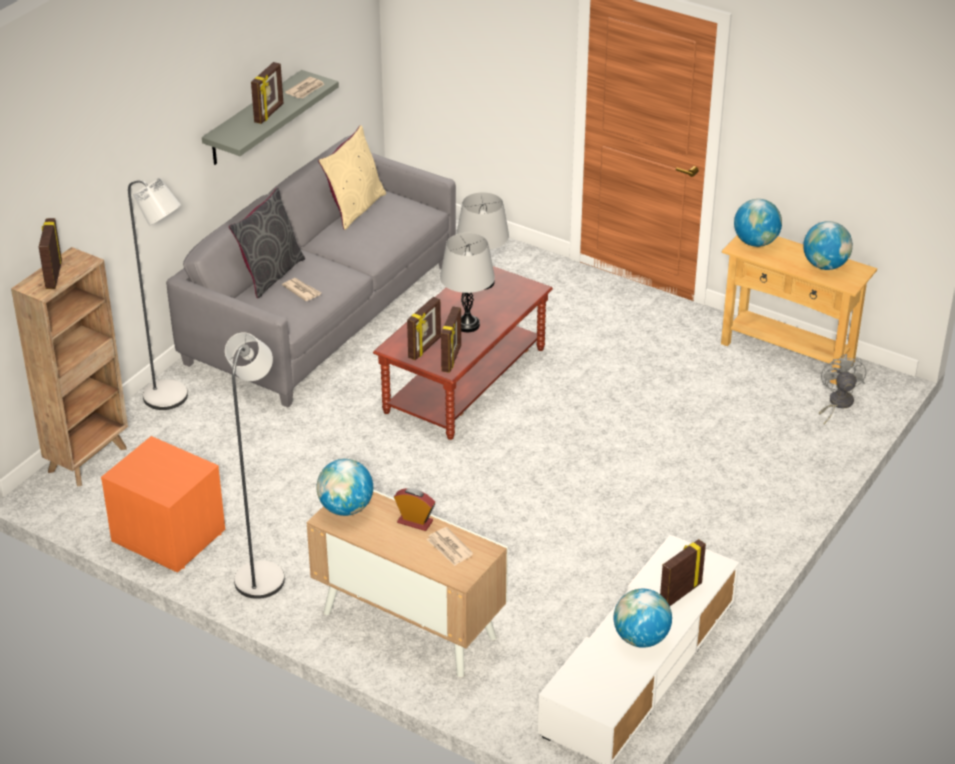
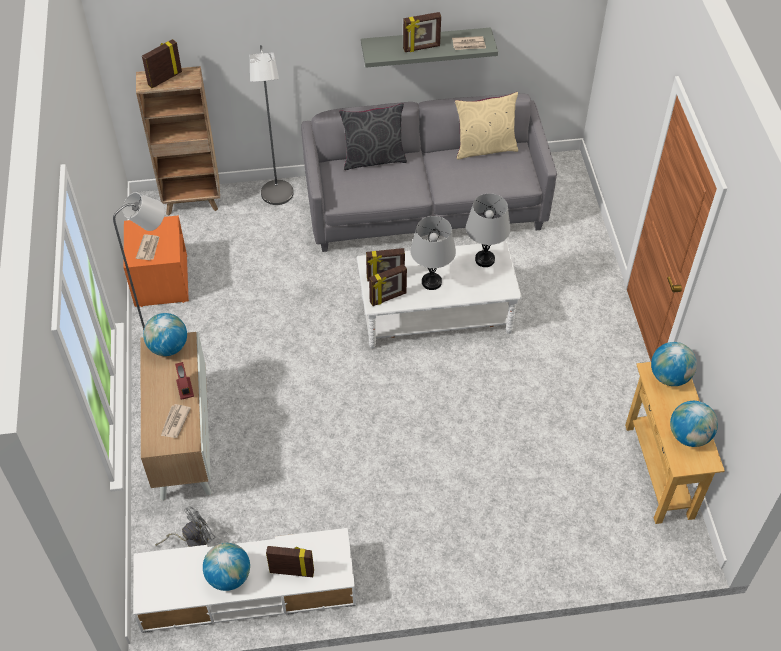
camera: 50 degrees right, 15 degrees up
(301, 290) = (372, 183): newspaper -> newspaper (148, 248)
(465, 380) = (436, 315): brown coffee table -> white coffee table
(837, 404) = (633, 537): grey fan -> grey fan (192, 539)

